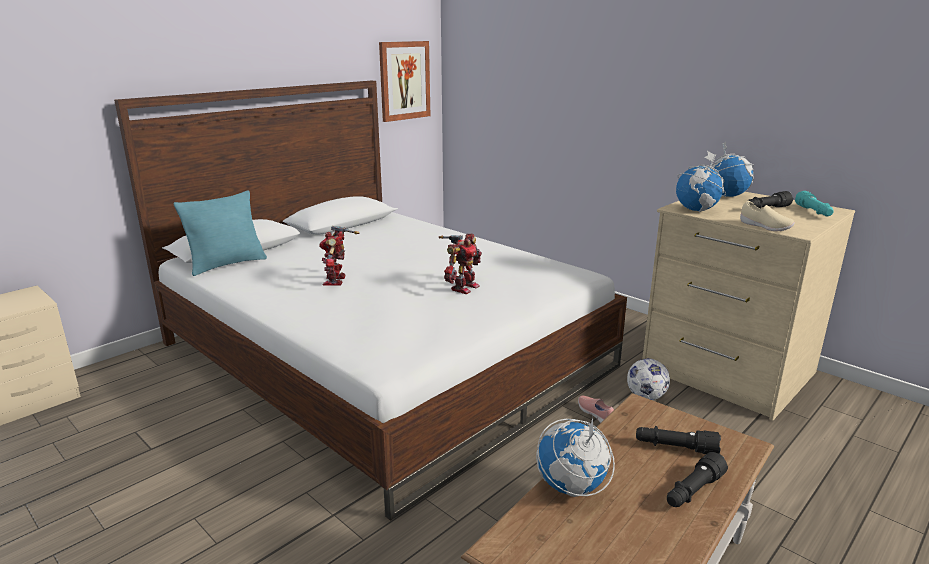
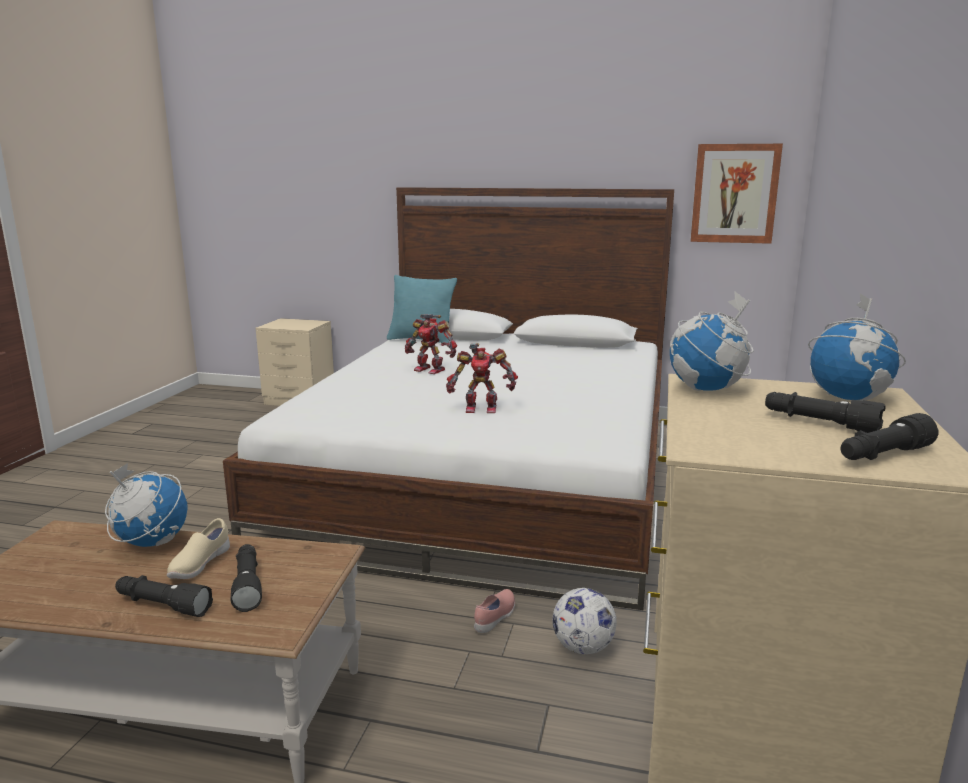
camera: 60 degrees right, 5 degrees down
(337, 280) = (430, 369): toy robot -> toy robot turned 120 degrees counterclockwise
(764, 227) = (689, 428): beige shoe -> beige shoe (199, 565)
(814, 212) = (883, 455): turquoise flashlight -> black flashlight

